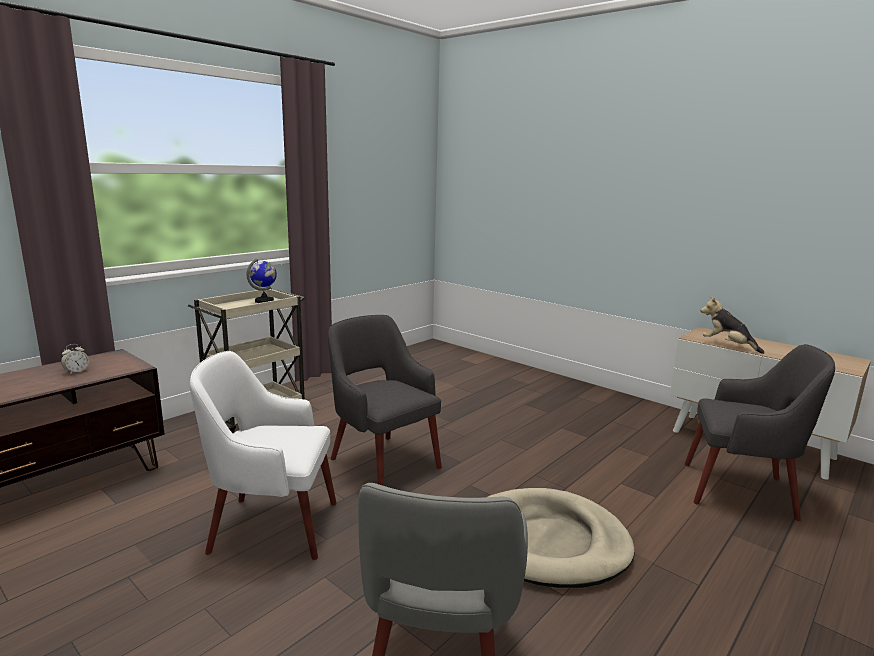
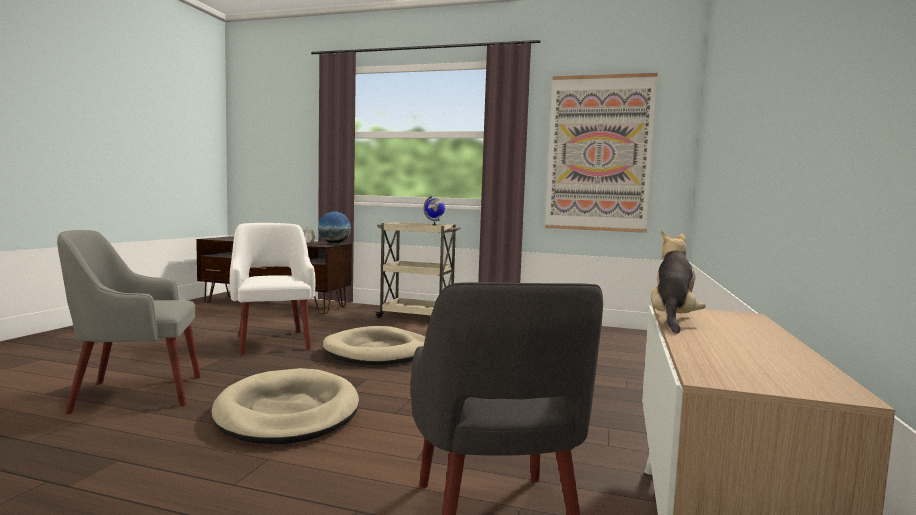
camera: 65 degrees right, 10 degrees down
(113, 358) = (334, 243): none -> globe
(377, 191) = (599, 153): none -> picture
(383, 462) = (379, 352): grey armchair -> beige dog bed

